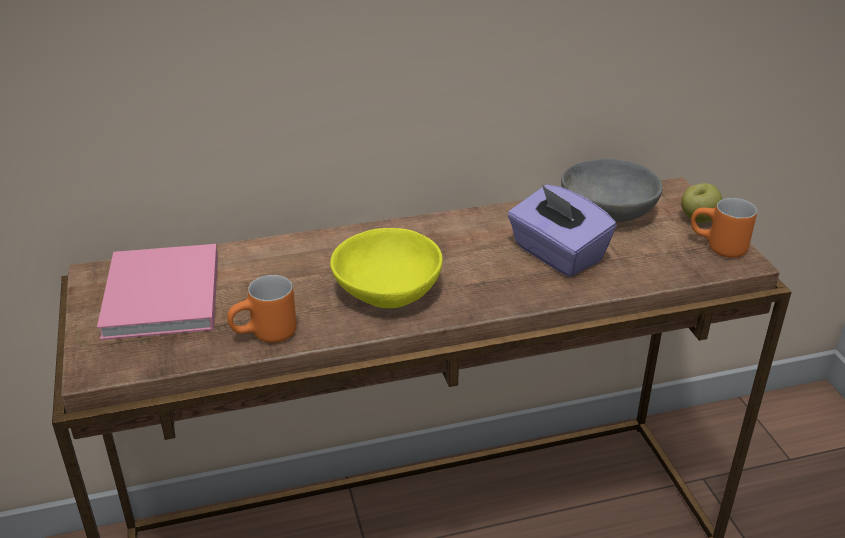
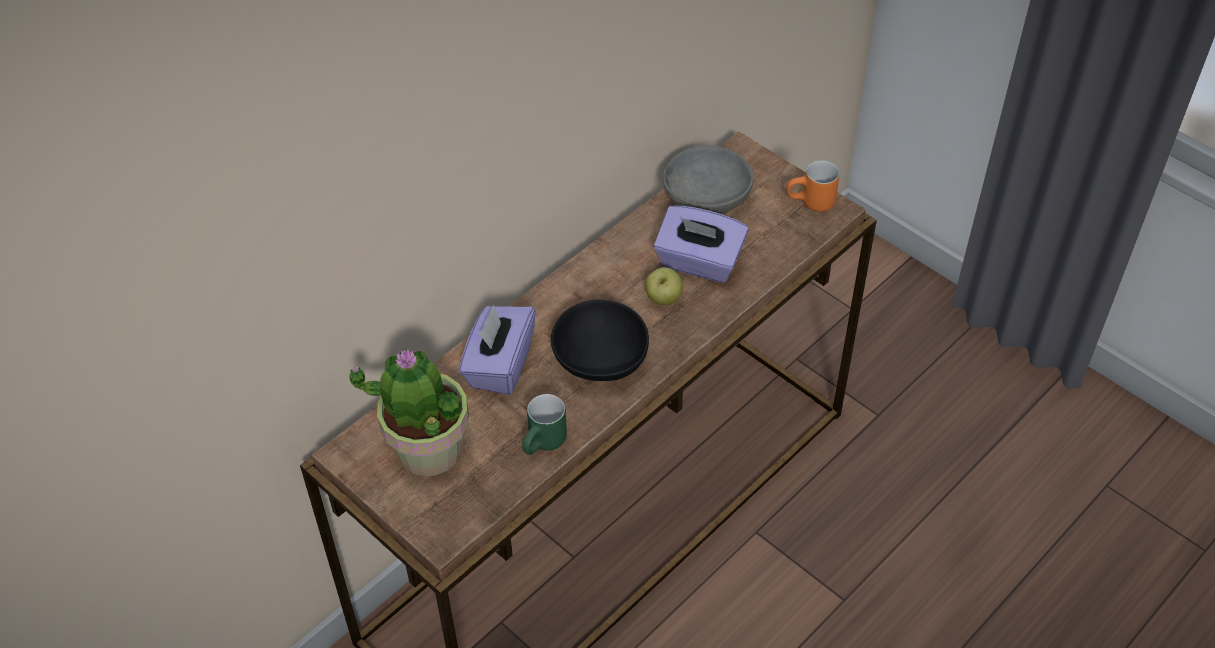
camera: 30 degrees left, 15 degrees up
(162, 298) = (428, 449): pink book -> potted plant
(266, 337) = (545, 445): orange mug -> green mug
(291, 262) = (499, 365): none -> purple tissue box
(386, 291) = (599, 359): yellow bowl -> black bowl
(698, 220) = (779, 178): apple -> apple (663, 299)

